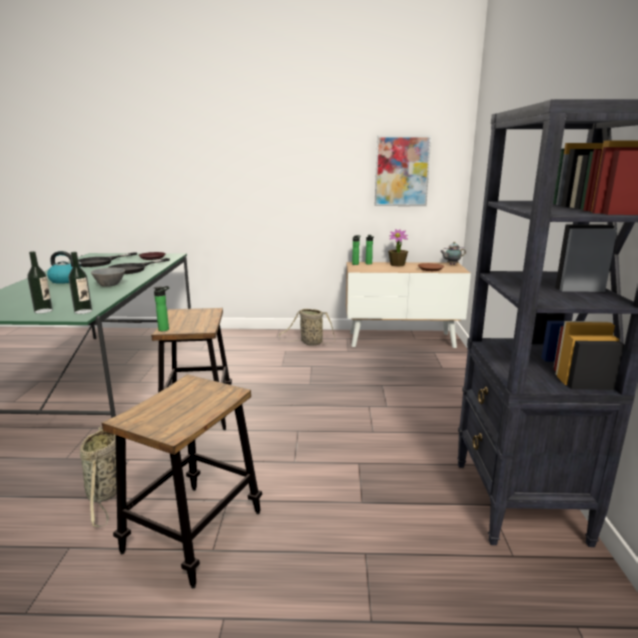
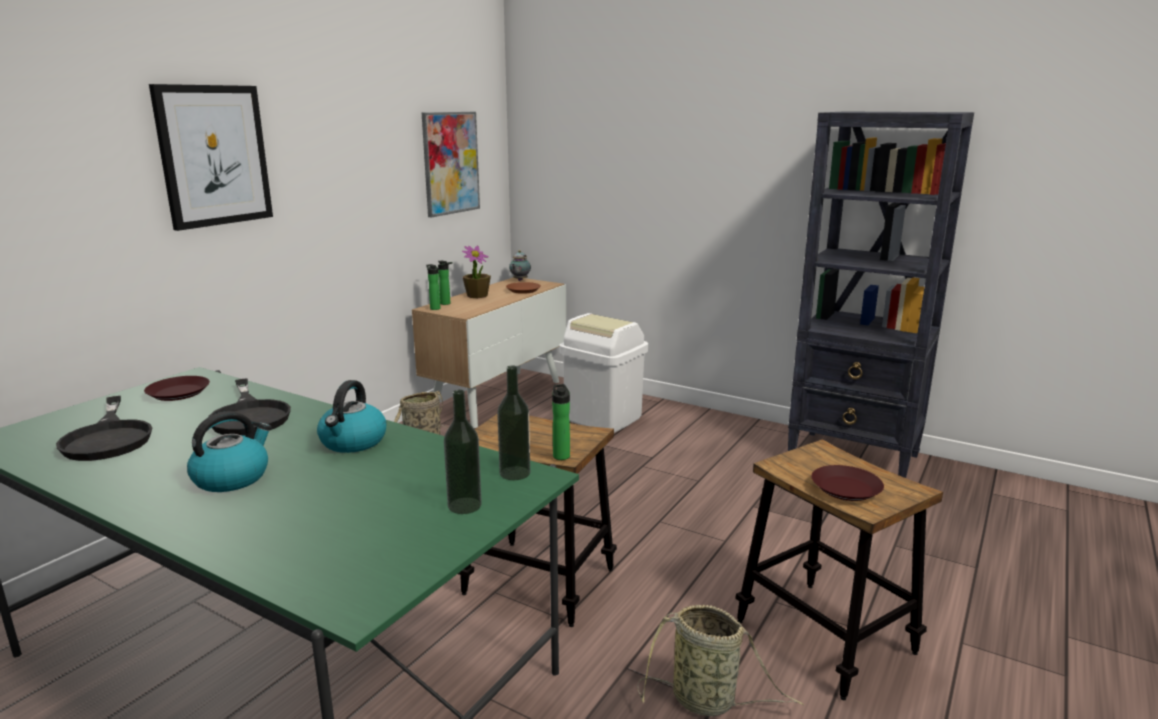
camera: 60 degrees left, 0 degrees up
(110, 285) = (353, 442): grey bowl -> kettle
(160, 407) = (845, 488): none -> brown plate
(224, 155) = (214, 155): none -> picture
(421, 375) = (602, 418): none -> white trash can

